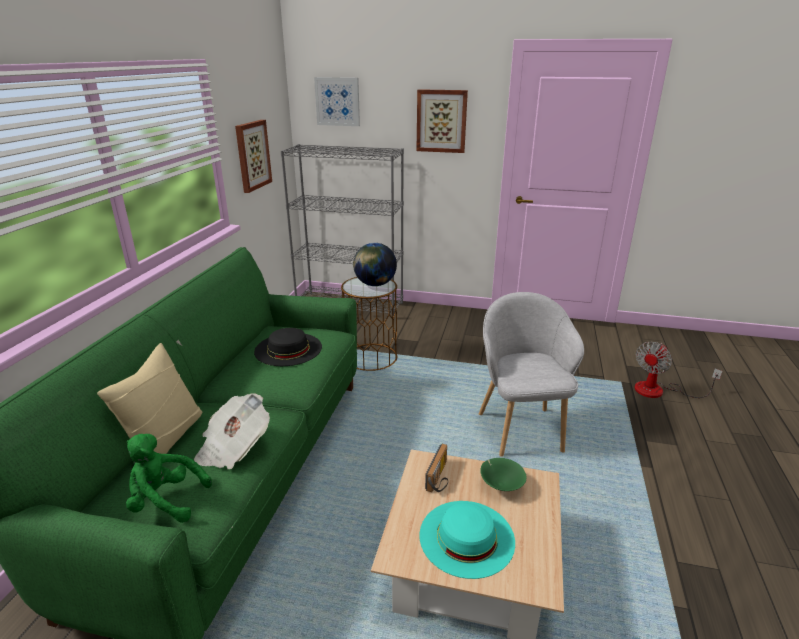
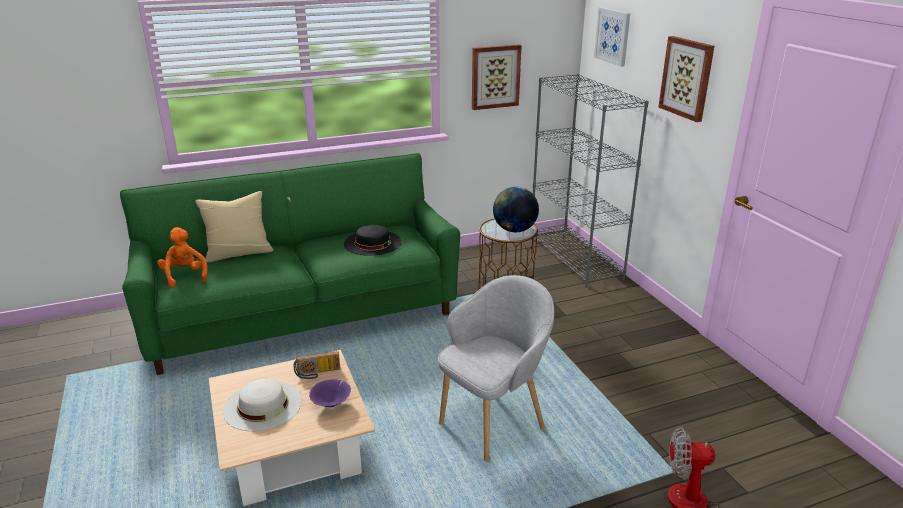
camera: 55 degrees right, 0 degrees up
(166, 501) = (185, 276): green plush toy -> orange plush toy
(233, 447) = (243, 273): newspaper -> none
(467, 537) = (263, 405): turquoise hat -> white hat
(500, 485) = (332, 403): green bowl -> purple bowl

